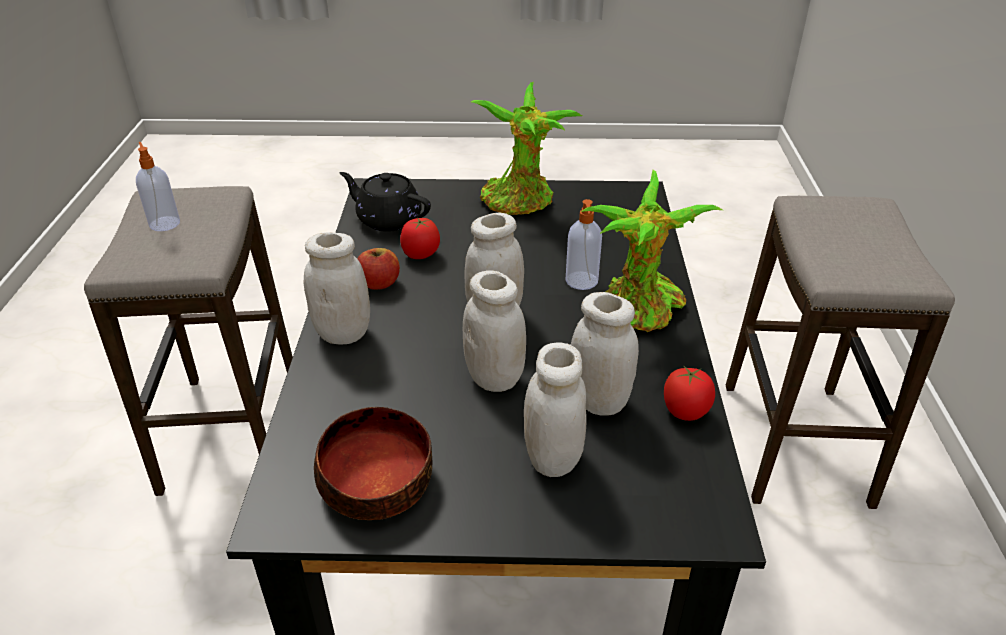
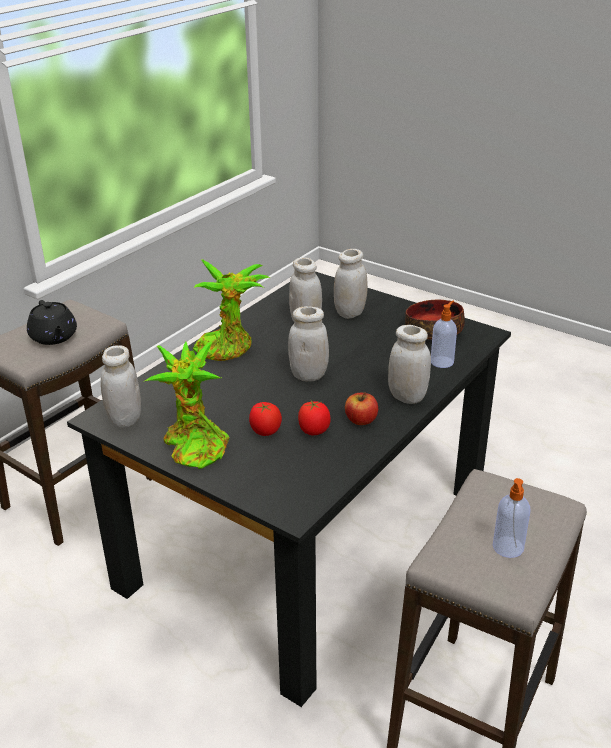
camera: 145 degrees left, 5 degrees down
(388, 219) = (310, 472): black teapot -> black teapot (54, 337)
(494, 378) = (343, 347): white jar -> white jar (125, 419)
(581, 281) = (236, 374): soap dispenser -> soap dispenser (442, 361)
(686, 411) = (272, 307): tomato -> tomato (265, 431)

